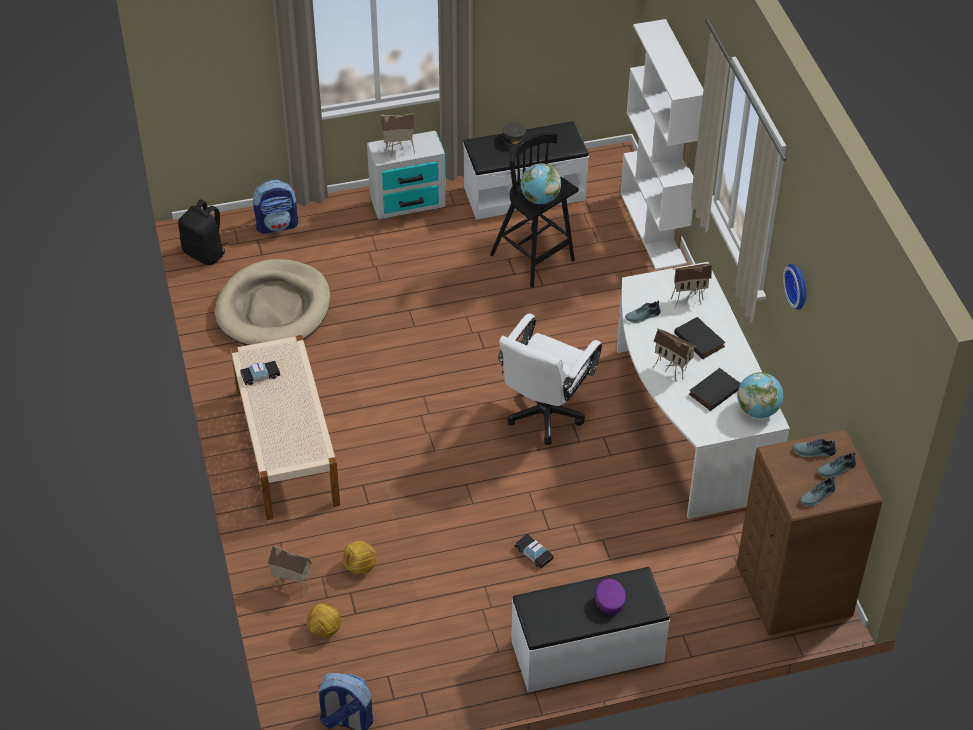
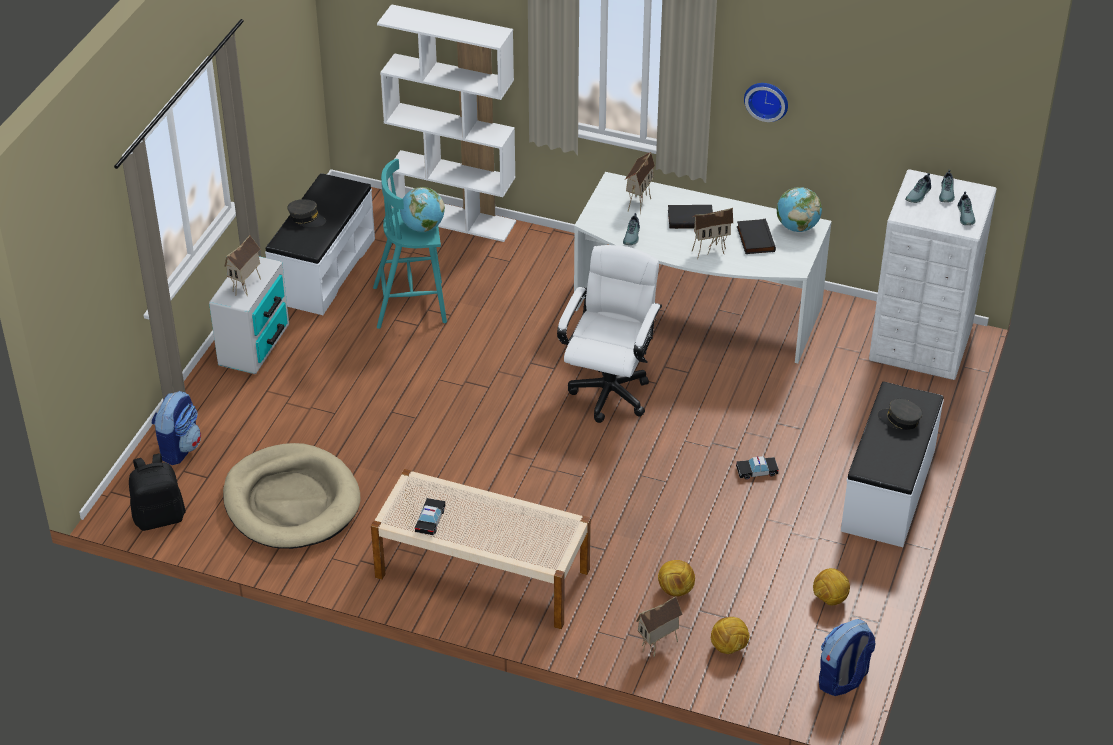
camera: 55 degrees left, 5 degrees down
(427, 670) = (830, 599): none -> football
(534, 259) = (413, 304): black stool -> turquoise stool
(544, 419) = (610, 391): white office chair -> white office chair turned 135 degrees counterclockwise
(609, 599) = (899, 420): purple cap -> grey cap
(793, 590) = (921, 344): brown dresser -> white dresser

